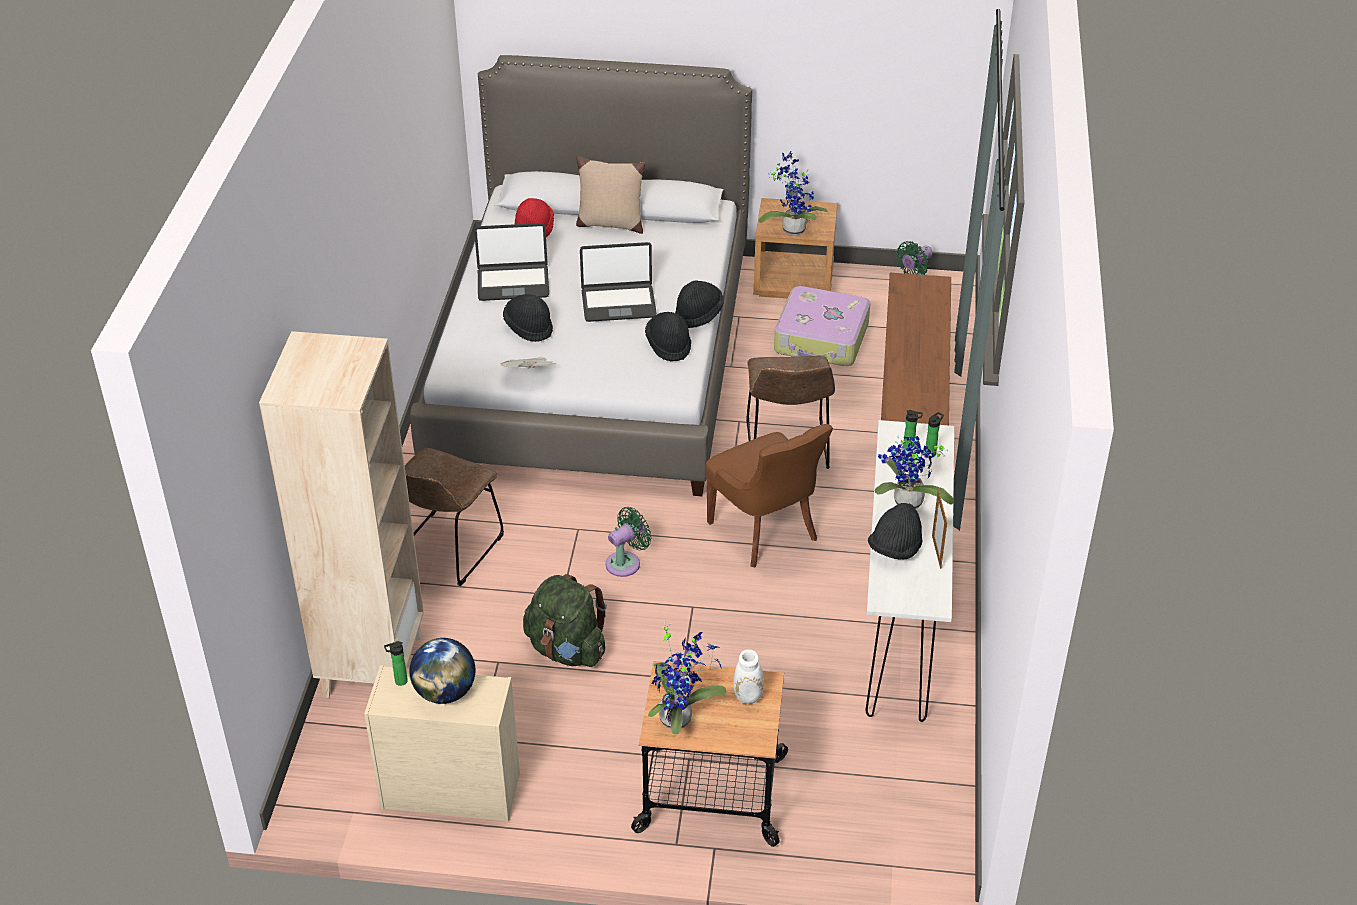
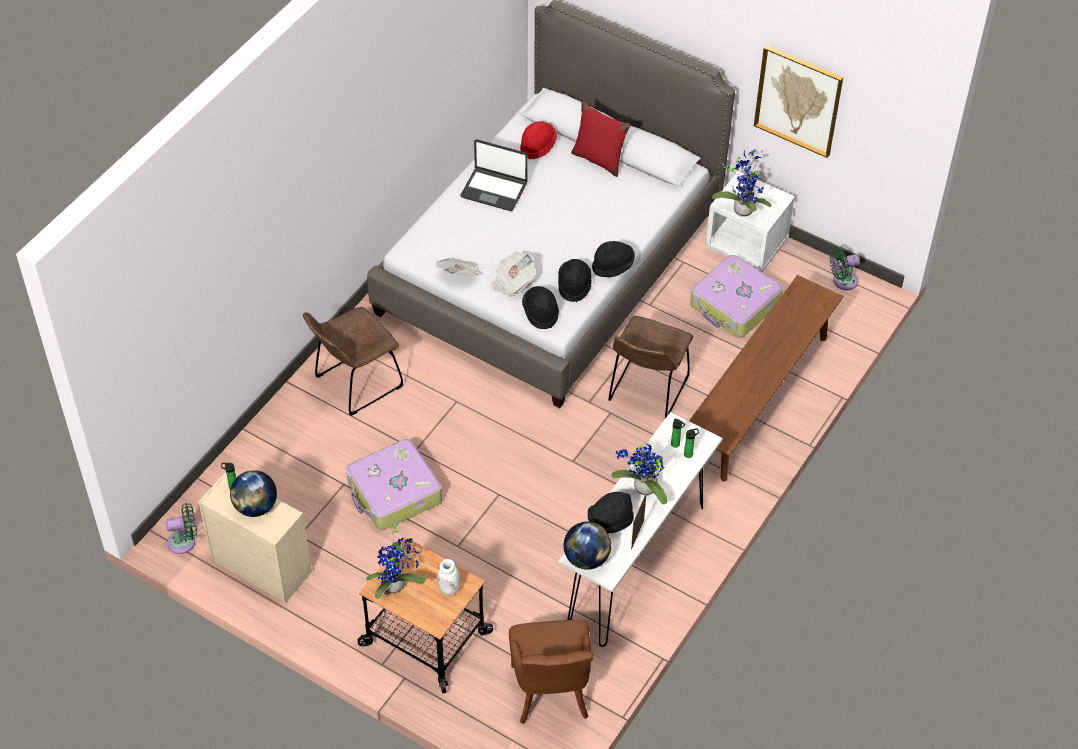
camera: 25 degrees right, 10 degrees up
(372, 664) = (261, 453): beige bookcase -> none
(529, 327) = (482, 234): black hat -> black hat (541, 313)
(567, 650) = (394, 493): green backpack -> suitcase
(596, 363) = (512, 282): none -> newspaper
(610, 224) = (598, 159): beige pillow -> red pillow
(618, 303) = (560, 235): laptop -> none
(626, 562) = (474, 441): green fan -> green fan (184, 541)
(765, 532) = (587, 455): brown chair -> brown chair (551, 693)
(794, 281) = (747, 245): brown nightstand -> white nightstand
(829, 75) = (798, 100): none -> picture
(898, 596) = (586, 558): none -> globe

